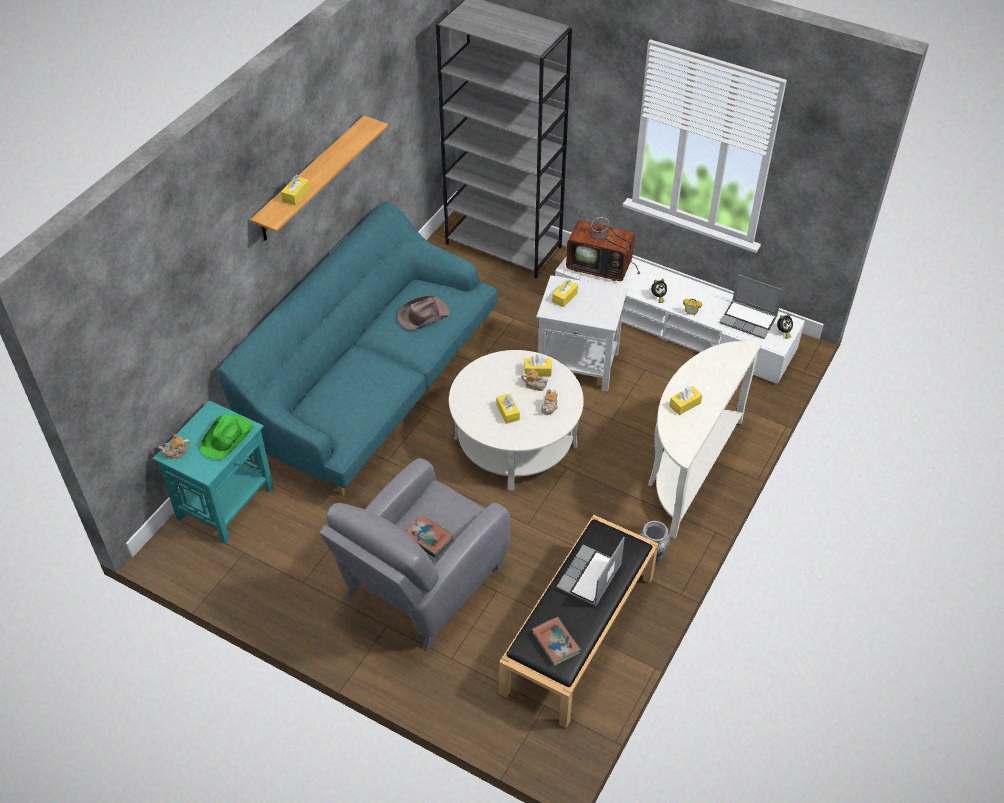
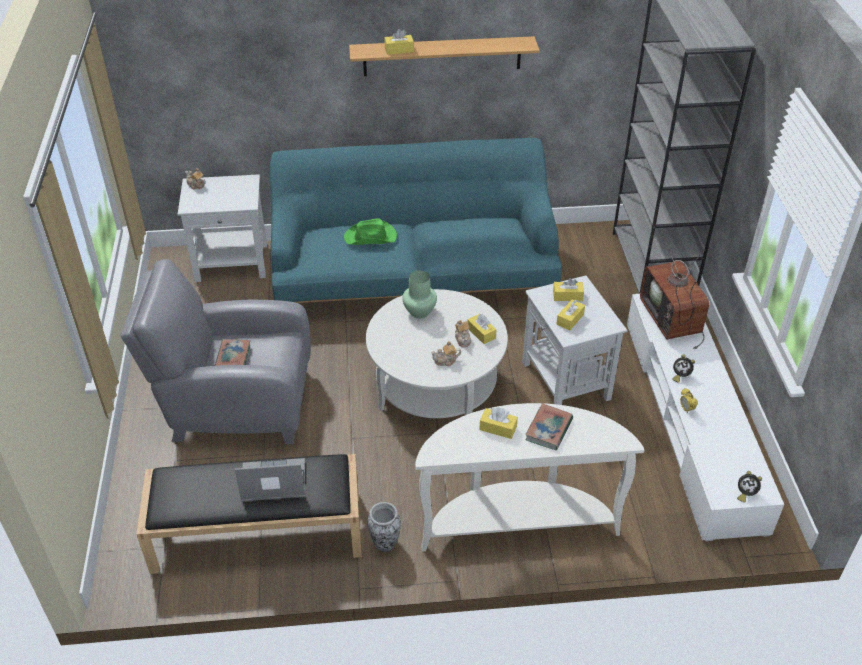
camera: 55 degrees right, 5 degrees down
(226, 502) = (232, 262): turquoise side table -> white side table
(227, 438) = (230, 199): green hat -> green hat (371, 237)
(423, 315) = (473, 239): brown hat -> none
(479, 393) = (420, 311): none -> green vase
(508, 412) = (414, 338): yellow tissue box -> yellow tissue box (570, 319)
(556, 643) = (183, 494): book -> book (548, 429)
(749, 320) = (730, 457): laptop -> none

